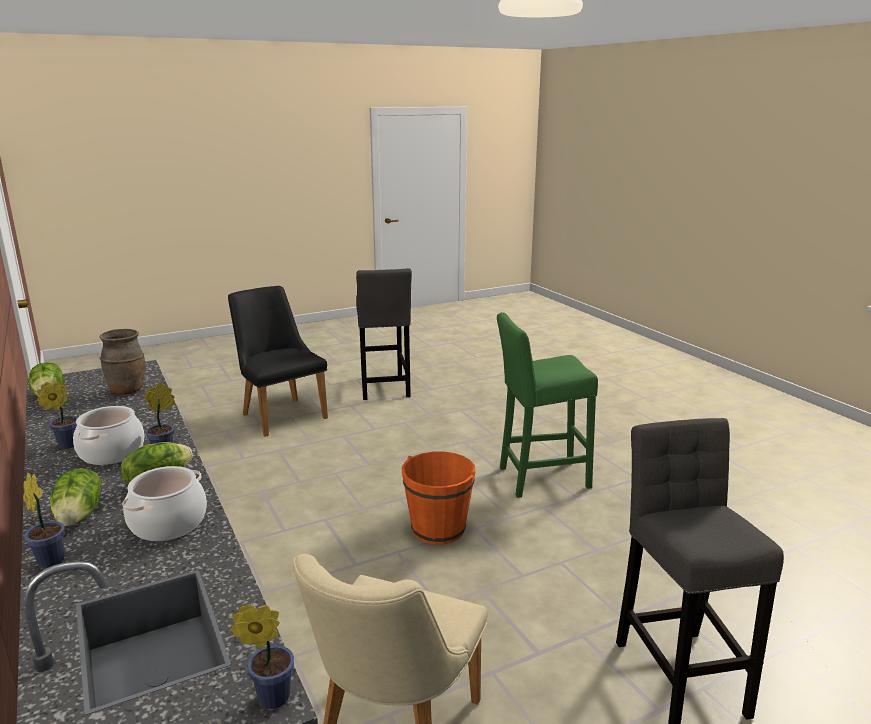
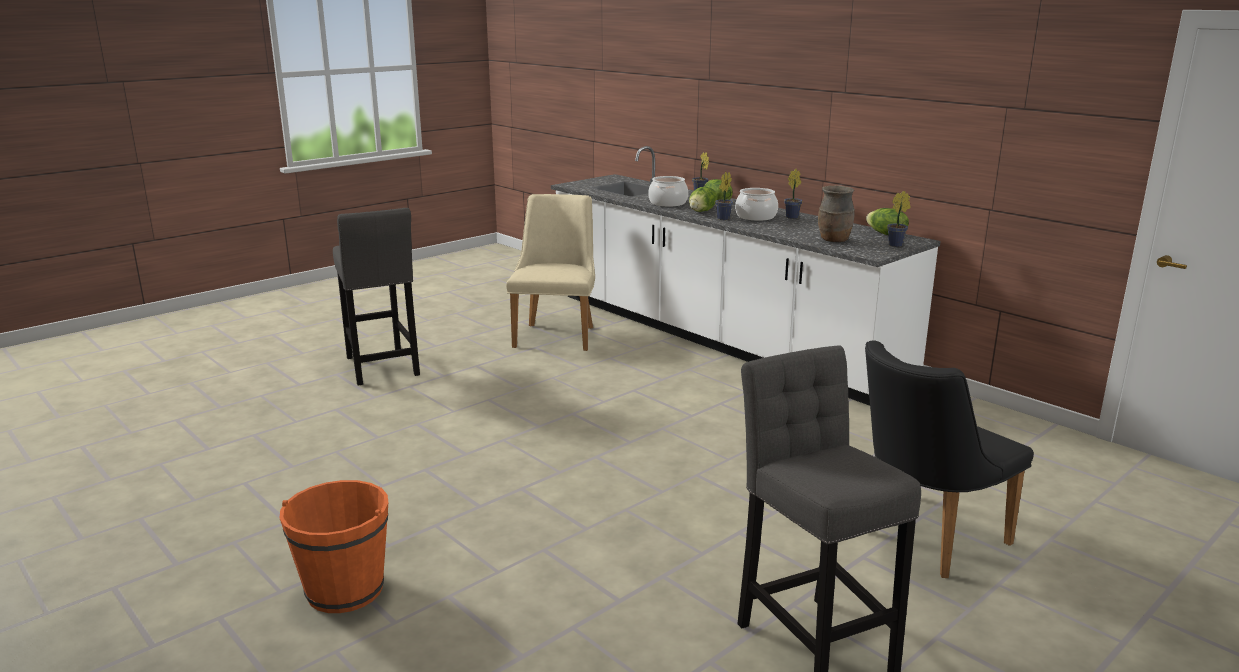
camera: 165 degrees right, 0 degrees up
(269, 697) = (569, 185): potted plant -> potted plant (897, 245)
(279, 413) = (921, 540): black chair -> black chair turned 105 degrees clockwise
(438, 529) = (574, 421): orange bucket -> orange bucket (345, 590)
(539, 478) = (469, 485): green stool -> none

